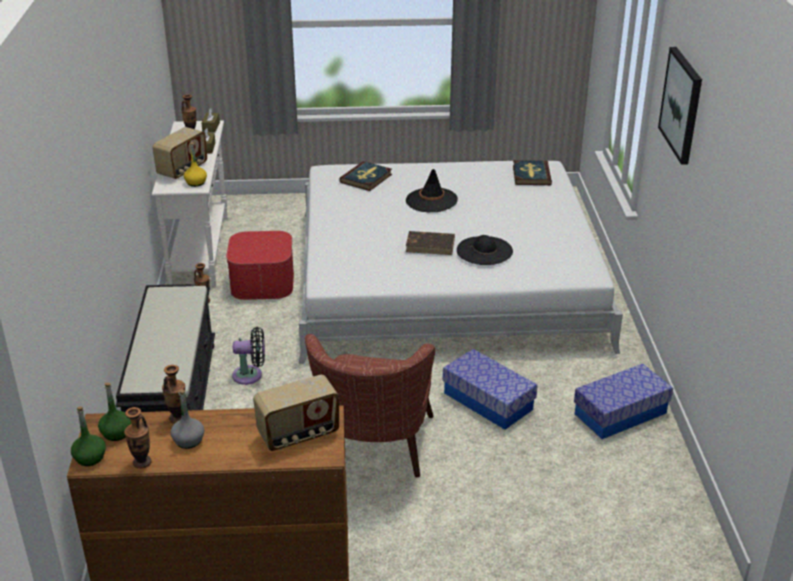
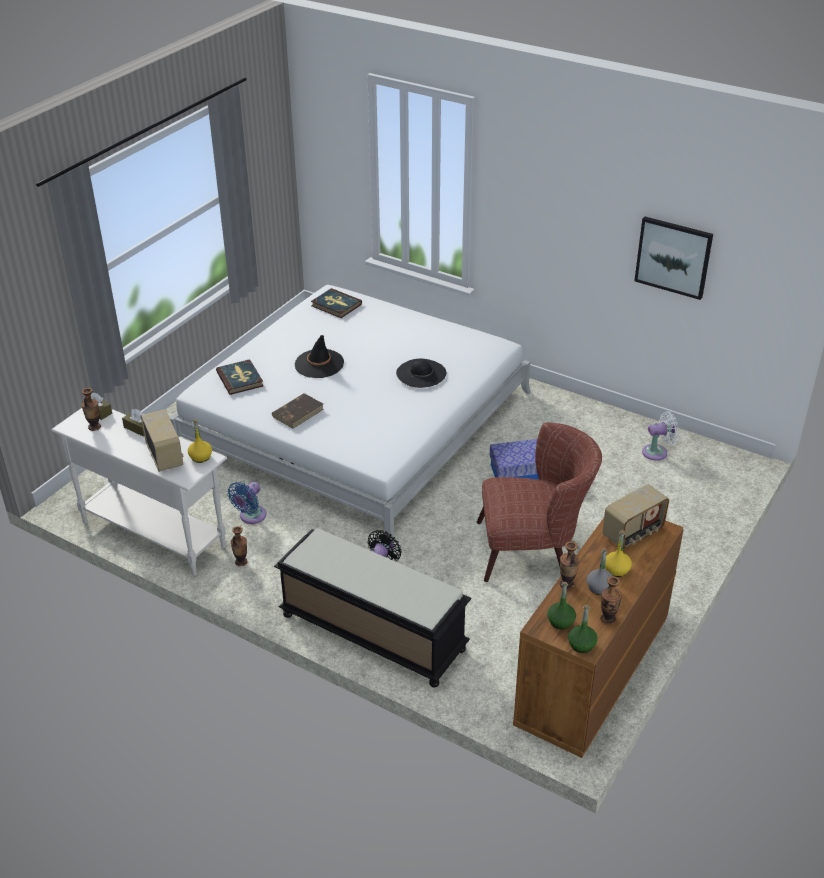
camera: 55 degrees left, 5 degrees up
(227, 443) = (617, 570): none -> yellow bottle
(262, 282) = (251, 517): ottoman -> blue fan
(299, 434) = (633, 533): radio -> radio turned 45 degrees clockwise
(373, 451) = (533, 550): brown armchair -> brown armchair turned 45 degrees counterclockwise
(430, 245) = (383, 393): brown book -> brown book (298, 412)
(620, 413) = (591, 424): storage box -> none
(633, 478) = (657, 452): none -> white fan
(682, 104) = (547, 187): picture -> picture (673, 257)

